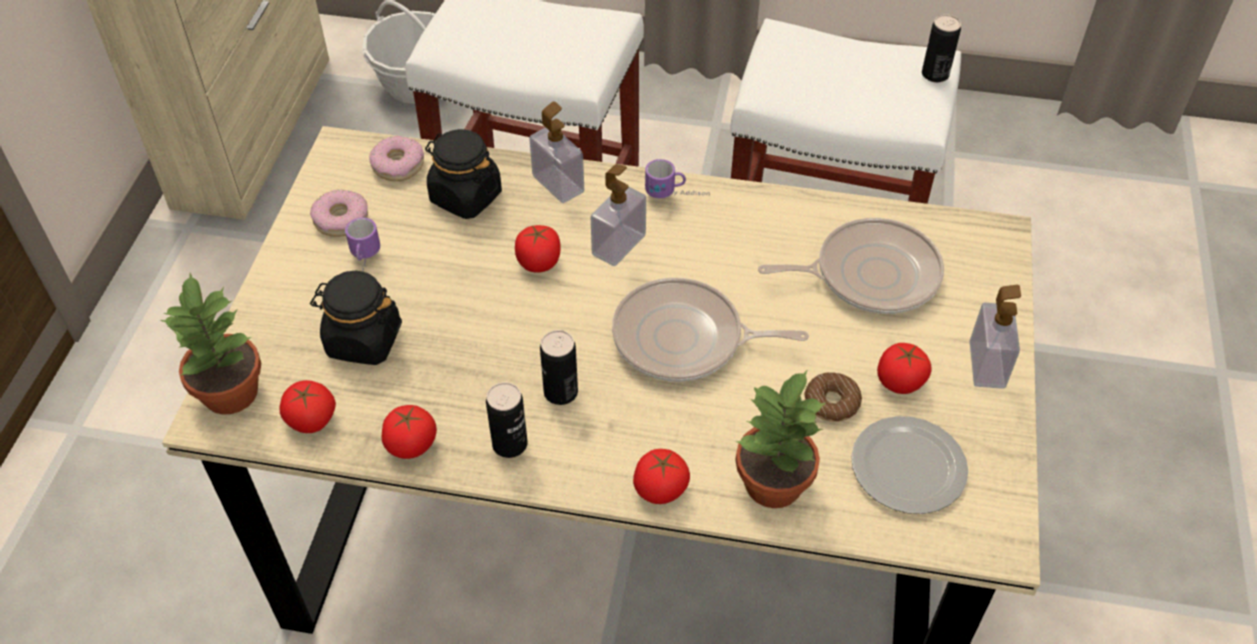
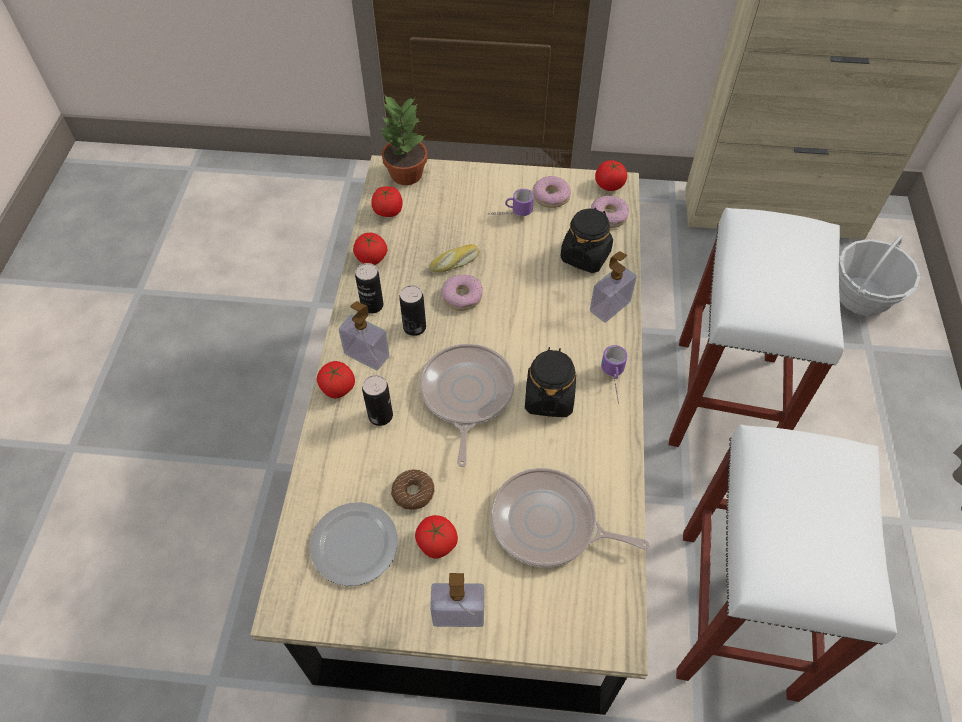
camera: 85 degrees right, 5 degrees up
(363, 340) = (450, 224): black jar -> black jar (549, 397)
(447, 338) = (455, 263): none -> bread
(512, 334) = (462, 296): none -> donut
(539, 262) = (529, 303): tomato -> tomato (609, 185)
(618, 245) = (553, 349): soap dispenser -> soap dispenser (367, 355)
(771, 484) = (340, 453): potted plant -> none
(870, 274) = (549, 524): frying pan -> frying pan turned 120 degrees clockwise
(935, 74) = (834, 594): can -> can (380, 415)

